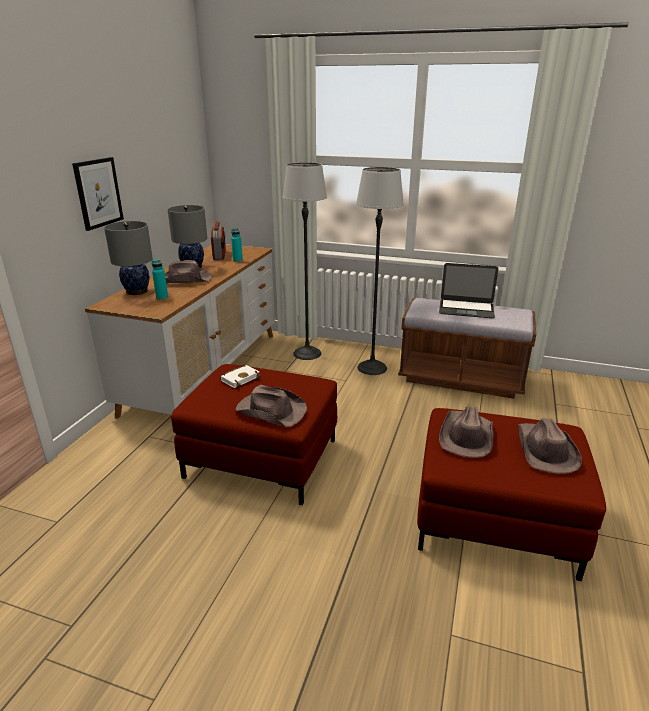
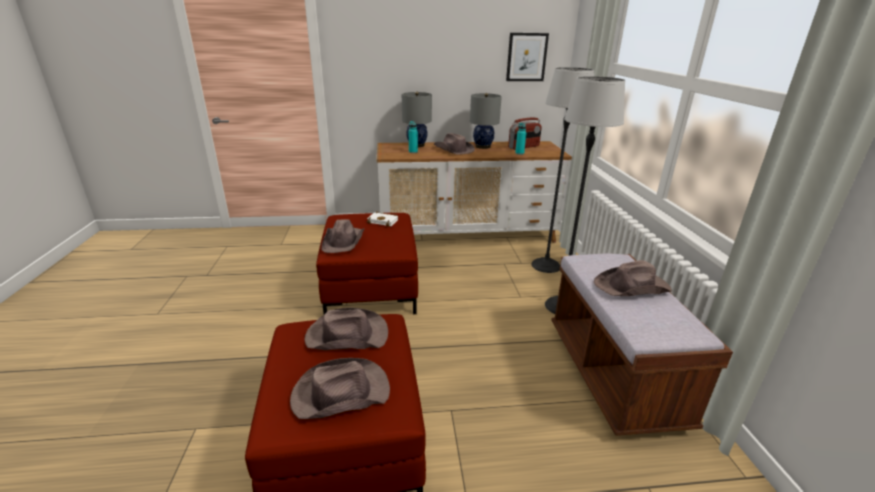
camera: 65 degrees right, 0 degrees up
(98, 193) = (414, 68): picture -> picture (526, 57)
(466, 309) = (632, 287): laptop -> brown hat

